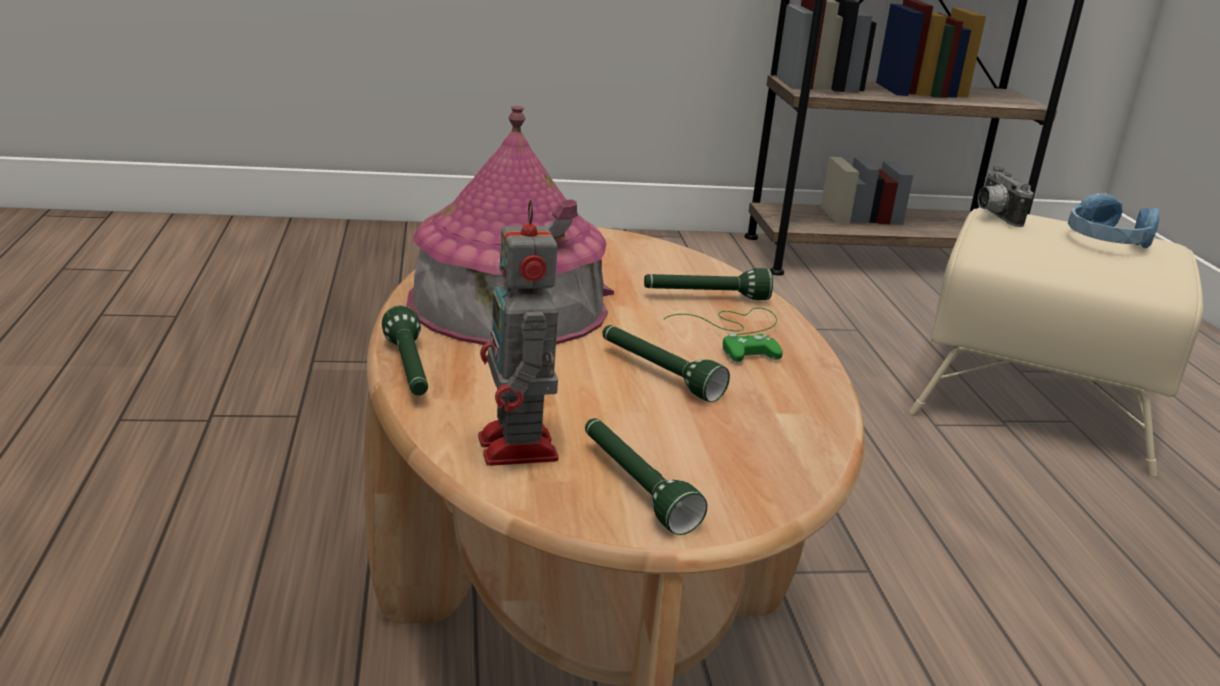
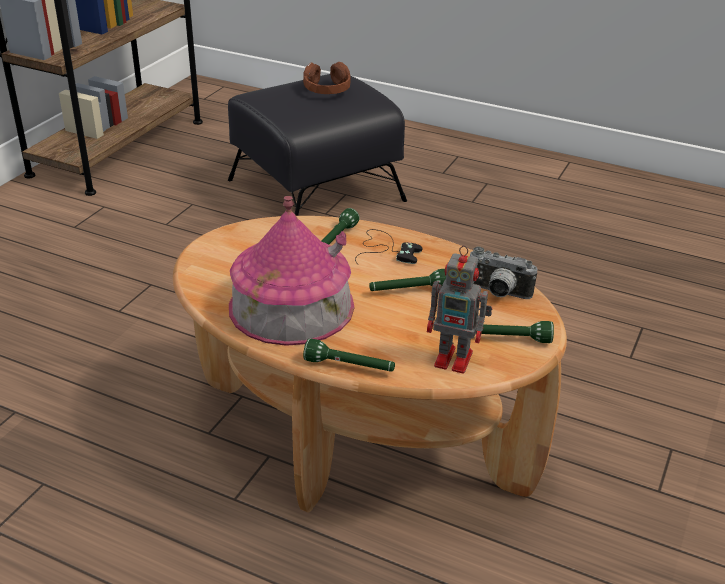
camera: 55 degrees left, 10 degrees up
(739, 335) = (386, 250): green game controller -> black game controller
(993, 215) = (263, 101): camera -> camera (497, 293)
(1037, 397) = (317, 190): beige ottoman -> black ottoman
(1107, 241) = (327, 90): blue headphones -> brown headphones

